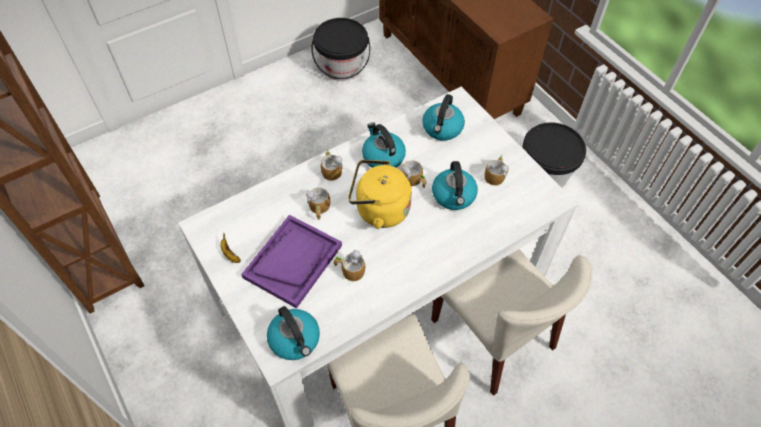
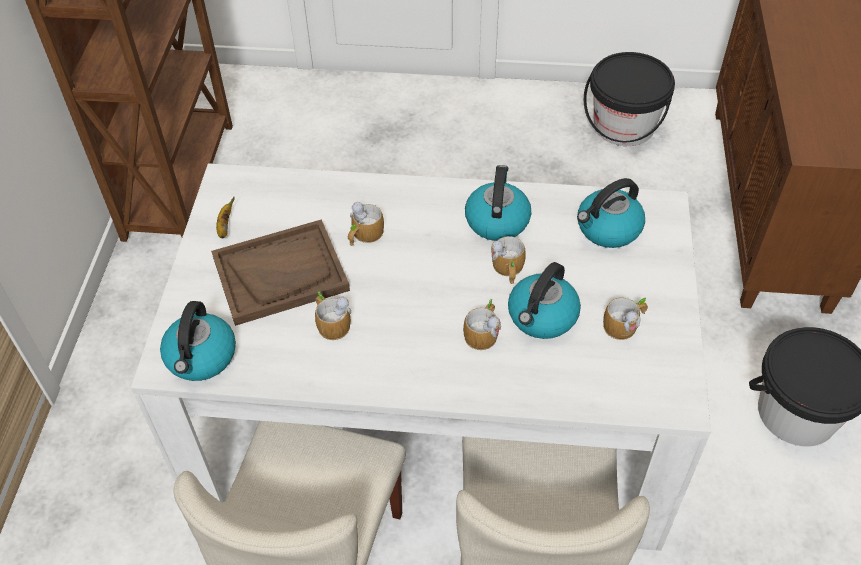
camera: 40 degrees right, 5 degrees down
(293, 261) = (281, 274): purple tray -> brown tray
(331, 169) = (421, 200): mug -> mug (483, 332)
(379, 210) = (432, 277): yellow kettle -> none

